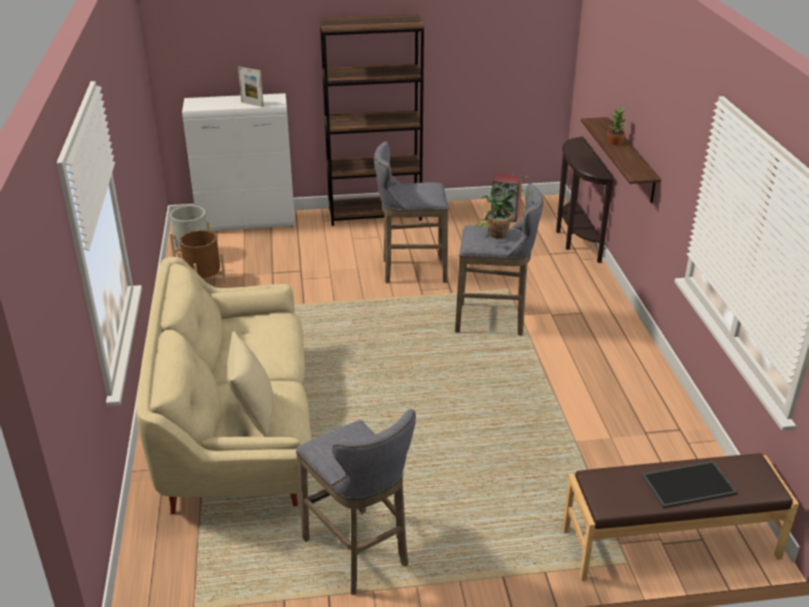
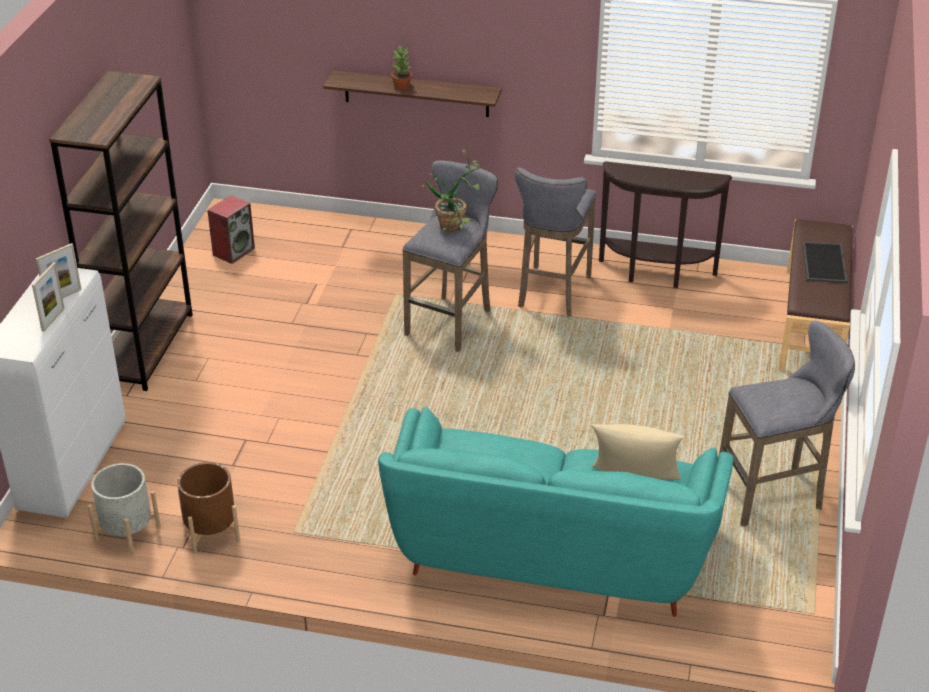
camera: 70 degrees left, 5 degrees up
(227, 107) = (53, 319): none -> picture frame
(238, 428) = (552, 546): beige sofa -> turquoise sofa
(411, 271) = (310, 352): grey stool -> grey stool (552, 293)
(575, 240) = (325, 222): brown console table -> brown console table (656, 275)

